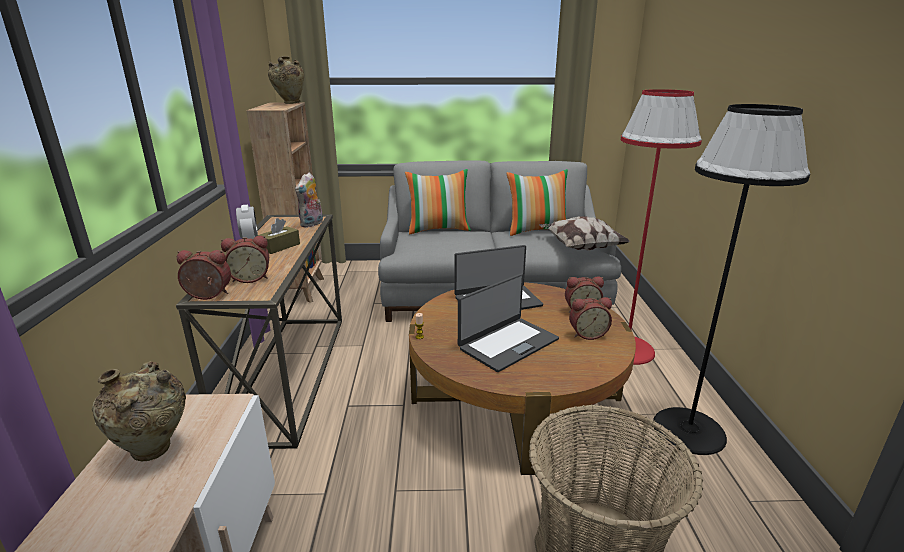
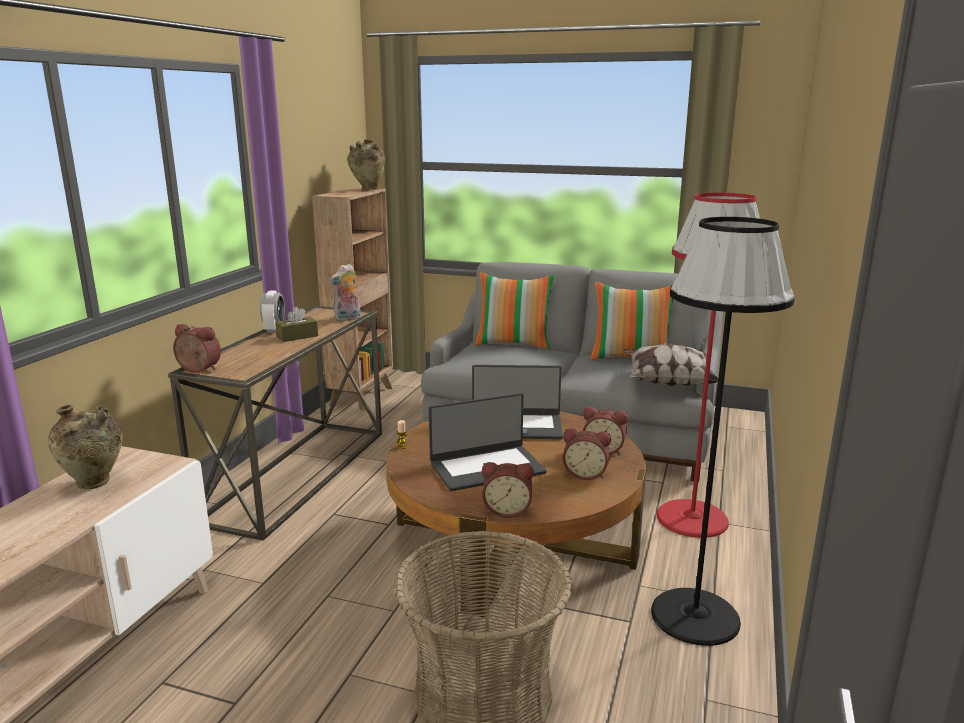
camera: 20 degrees right, 5 degrees down
(250, 278) = (246, 360): alarm clock -> alarm clock (507, 510)

